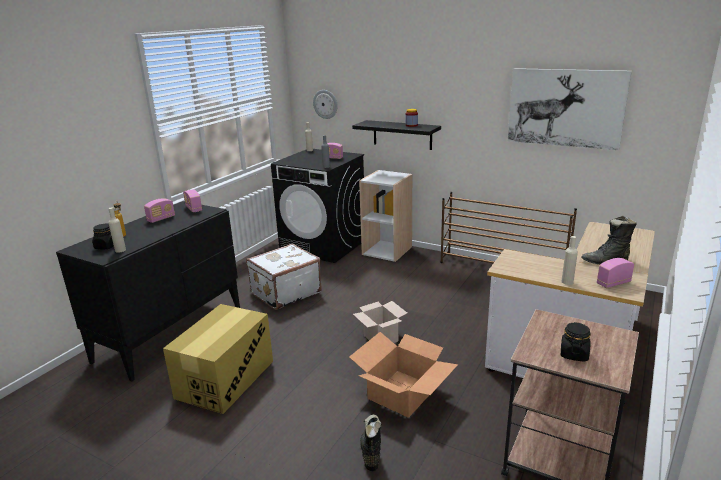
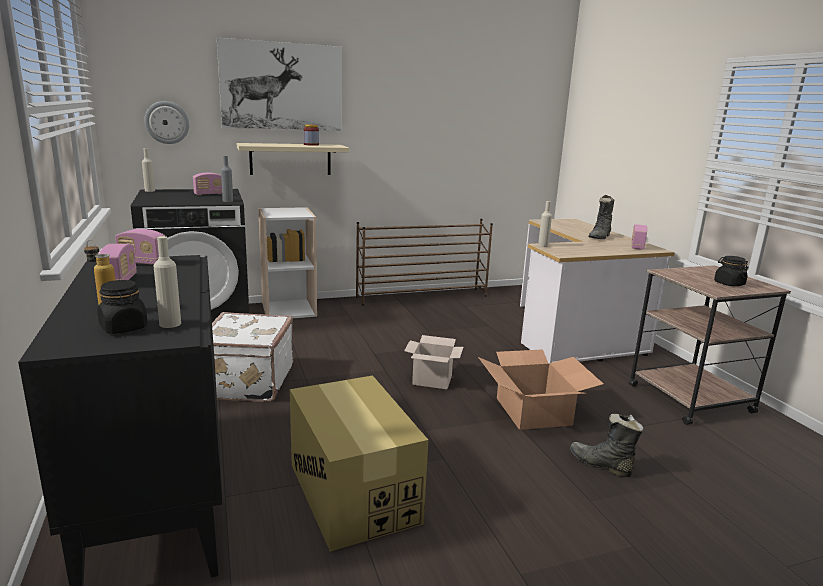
camera: 50 degrees left, 5 degrees down
(402, 135) = (290, 159): black shelf -> beige shelf
(565, 108) = (467, 120): picture -> picture (282, 86)
(567, 282) = (616, 252): beige bottle -> beige bottle (543, 245)

